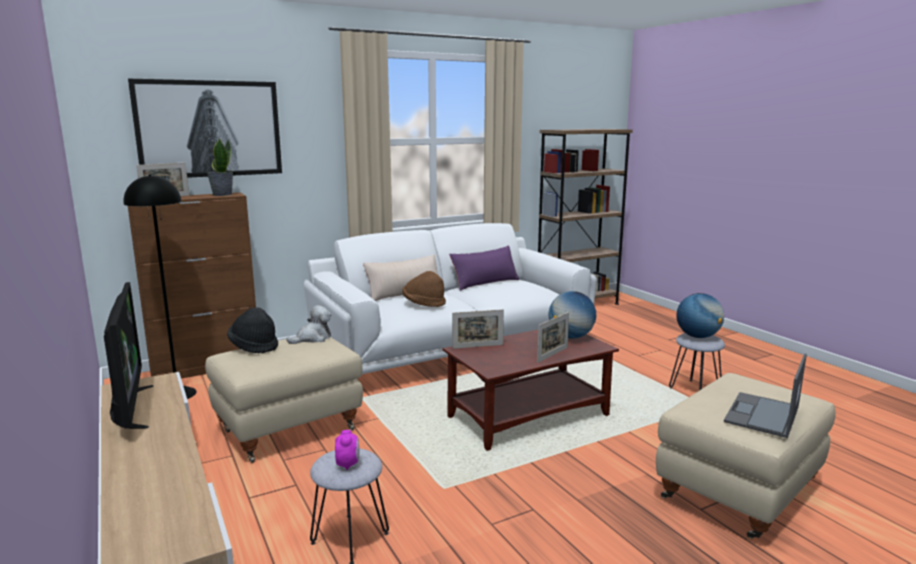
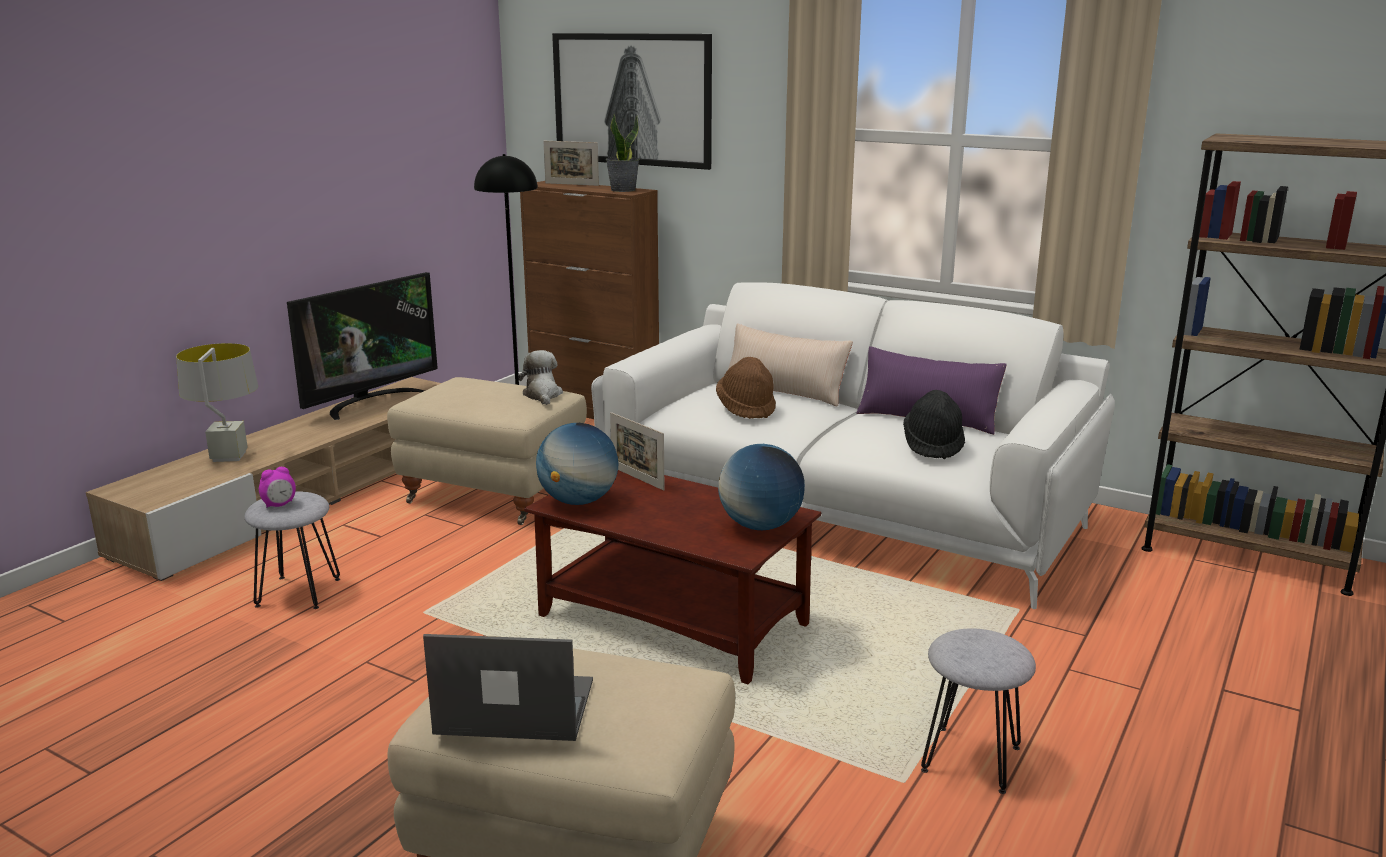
camera: 60 degrees right, 5 degrees up
(147, 489) = (229, 457): none -> grey table lamp
(254, 346) = (486, 381): black hat -> black hat (933, 446)
(312, 338) = (542, 395): plush toy -> plush toy turned 120 degrees counterclockwise
(552, 355) = (659, 528): picture frame -> none
(697, 336) = (981, 645): globe -> globe (578, 501)

